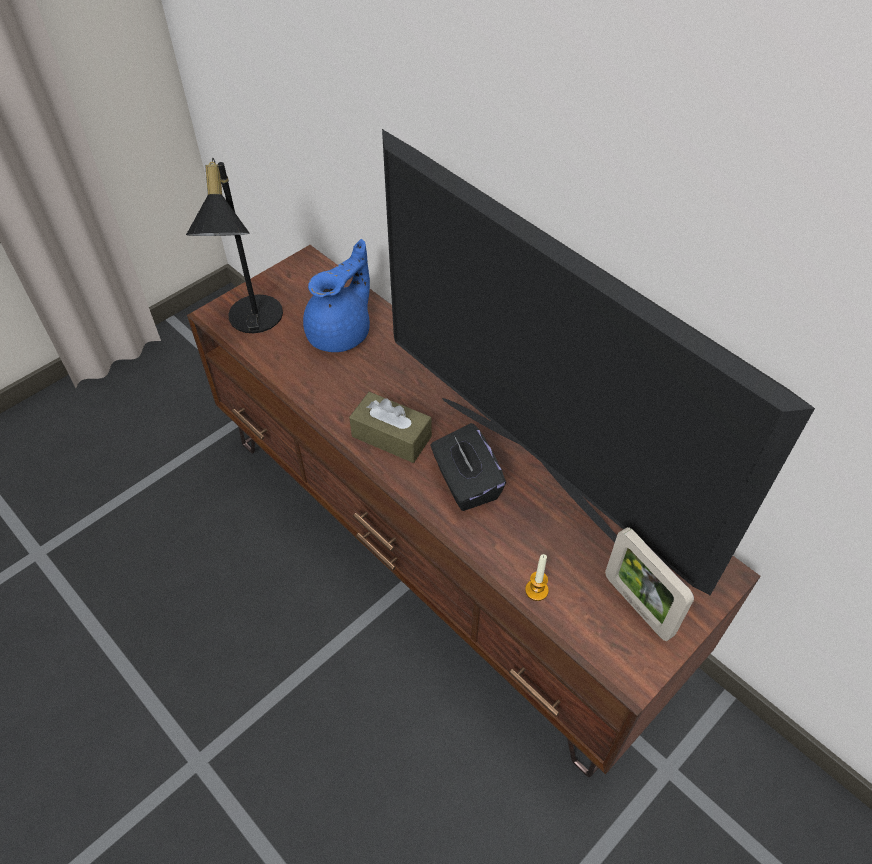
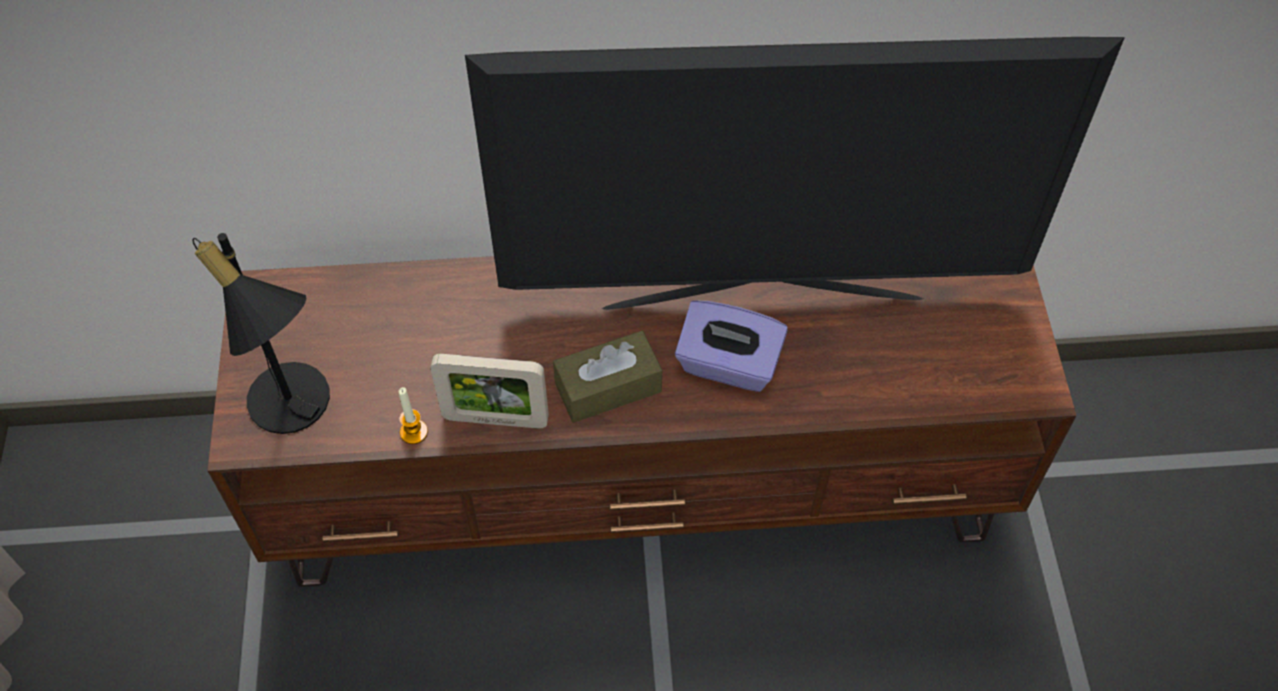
camera: 50 degrees left, 5 degrees up
(341, 333) = (412, 334): blue teapot -> none
(465, 483) = (728, 365): black tissue box -> purple tissue box
(536, 590) = (898, 397): candle -> candle (414, 432)
(637, 606) = (978, 334): picture frame -> picture frame (495, 419)

